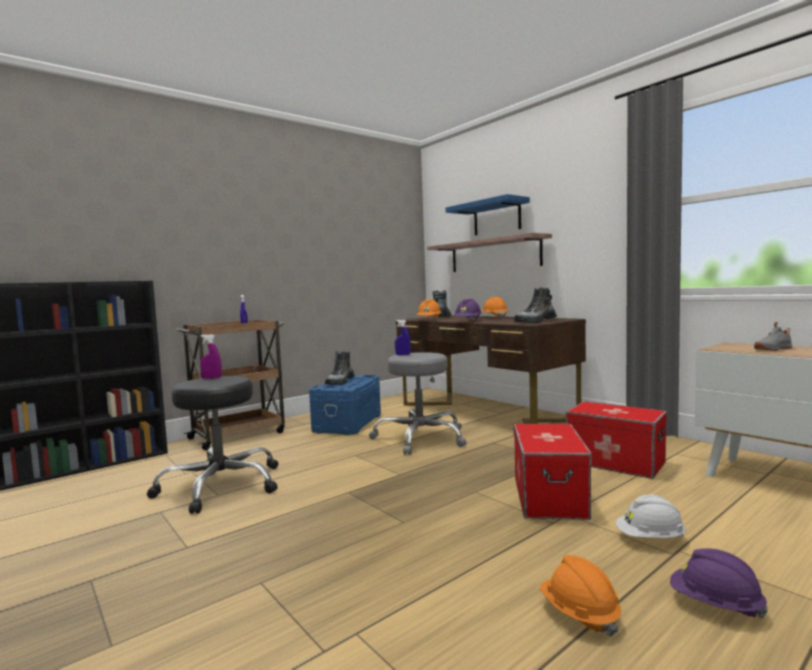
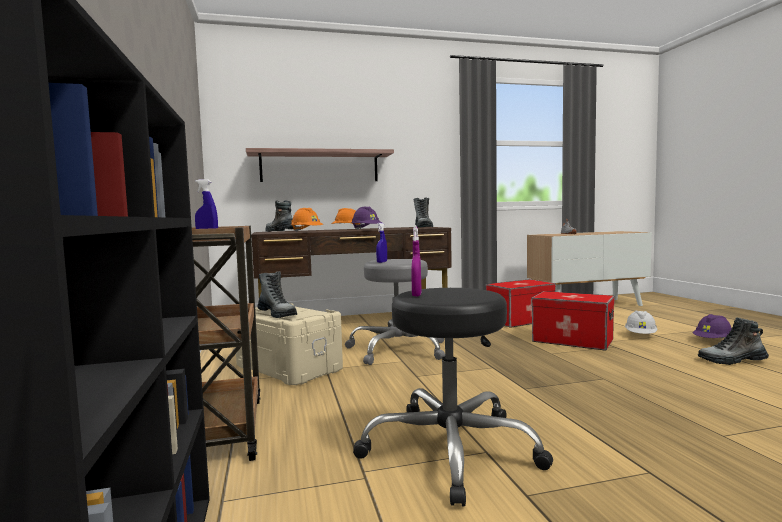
camera: 65 degrees left, 0 degrees up
(348, 423) = (289, 367): blue storage box -> beige storage box
(497, 218) = (323, 129): blue shelf -> none
(579, 614) = (732, 361): orange hard hat -> boot

